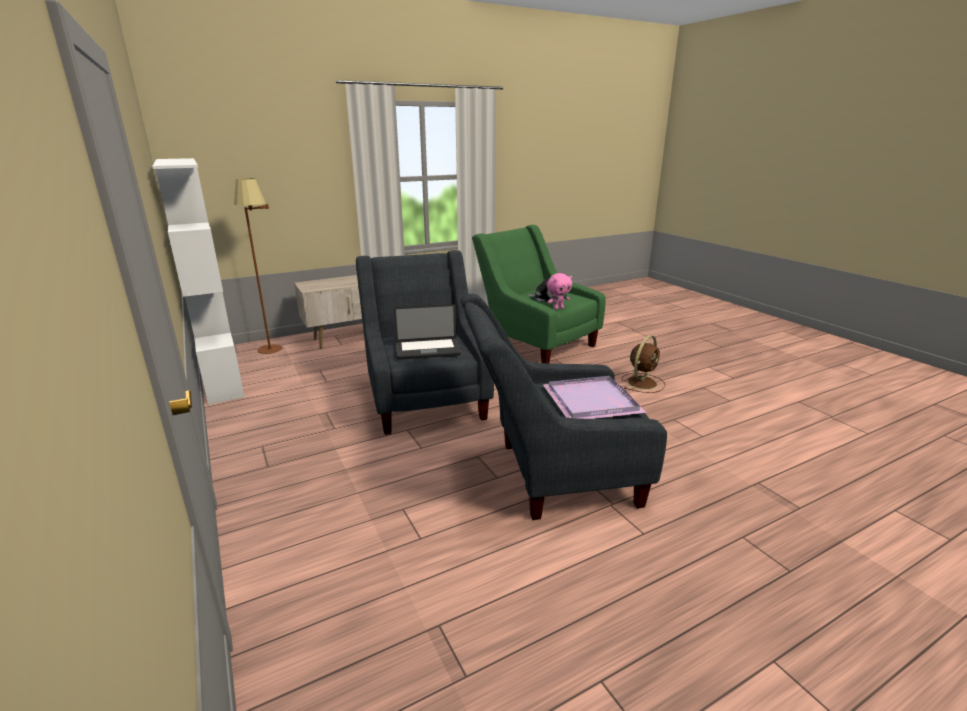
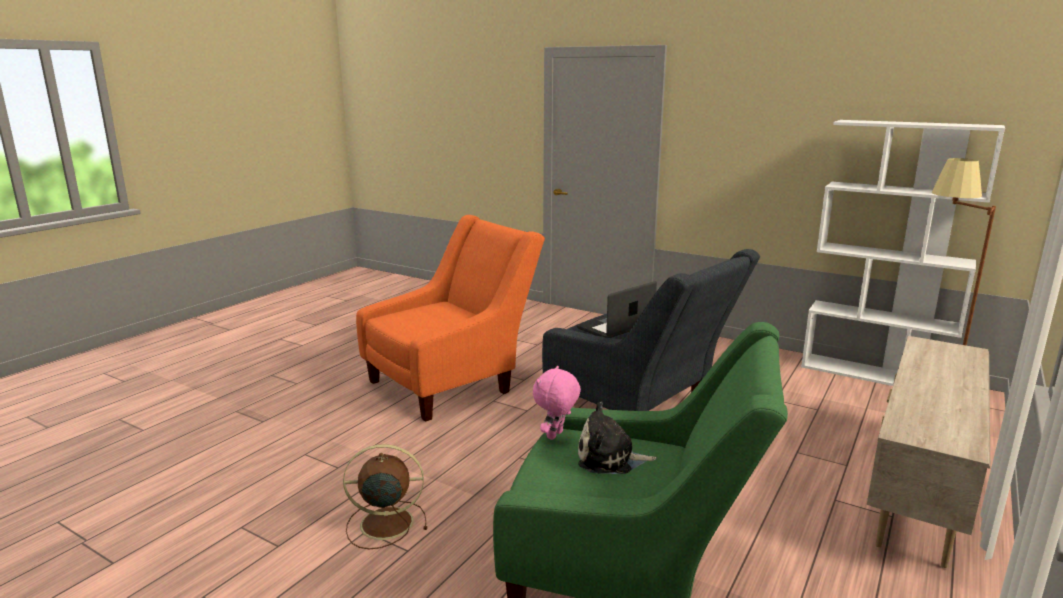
camera: 150 degrees right, 5 degrees down
(550, 475) = (452, 382): grey armchair -> orange armchair
(592, 400) = (420, 319): purple tray -> none
(642, 382) = (384, 523): brown fan -> brown fan turned 75 degrees clockwise

